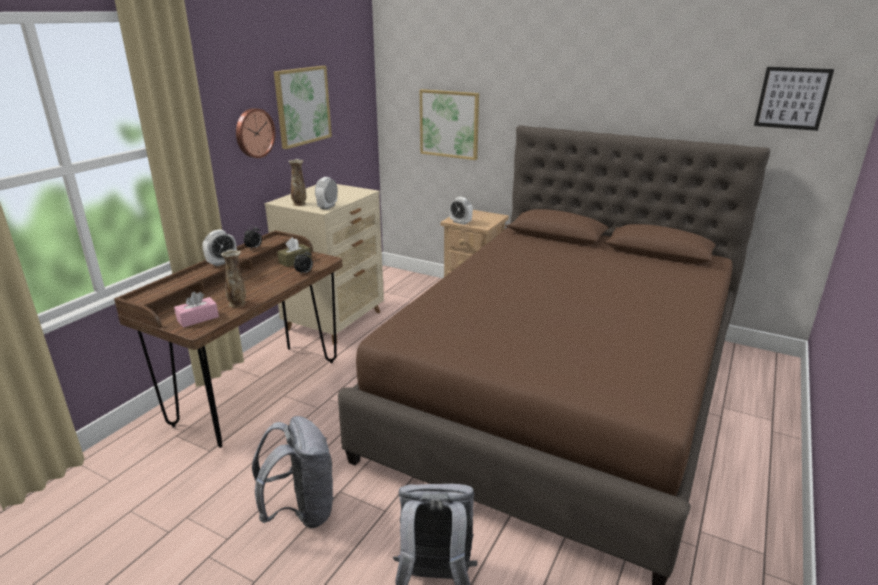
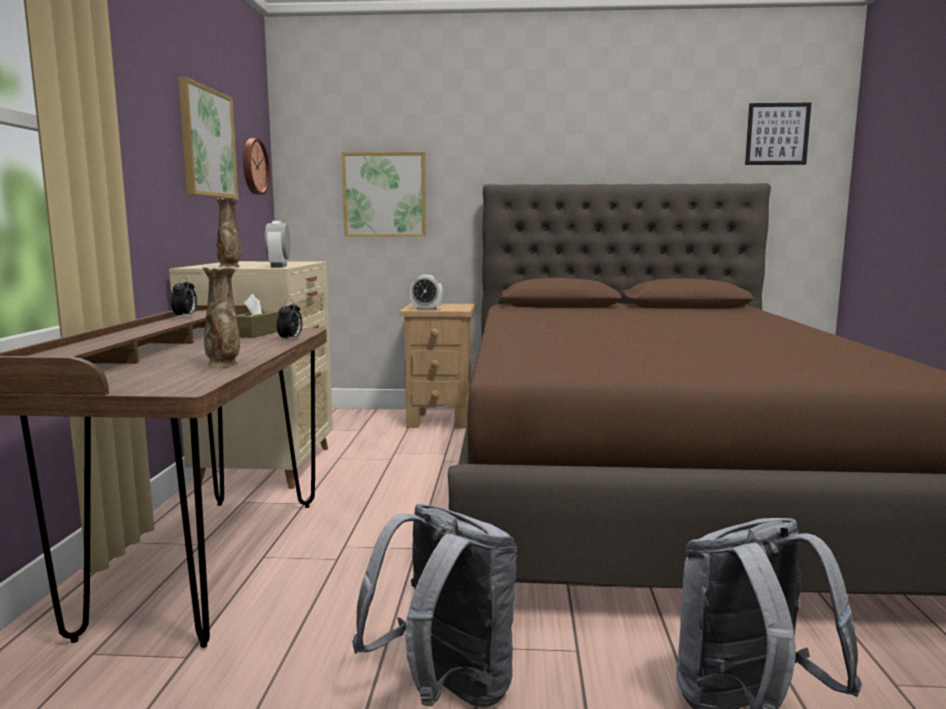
camera: 25 degrees left, 15 degrees down
(198, 318) = (171, 380): pink tissue box -> none
(222, 262) = (150, 326): alarm clock -> none
(254, 133) = (156, 155): wall clock -> wall clock (253, 166)

